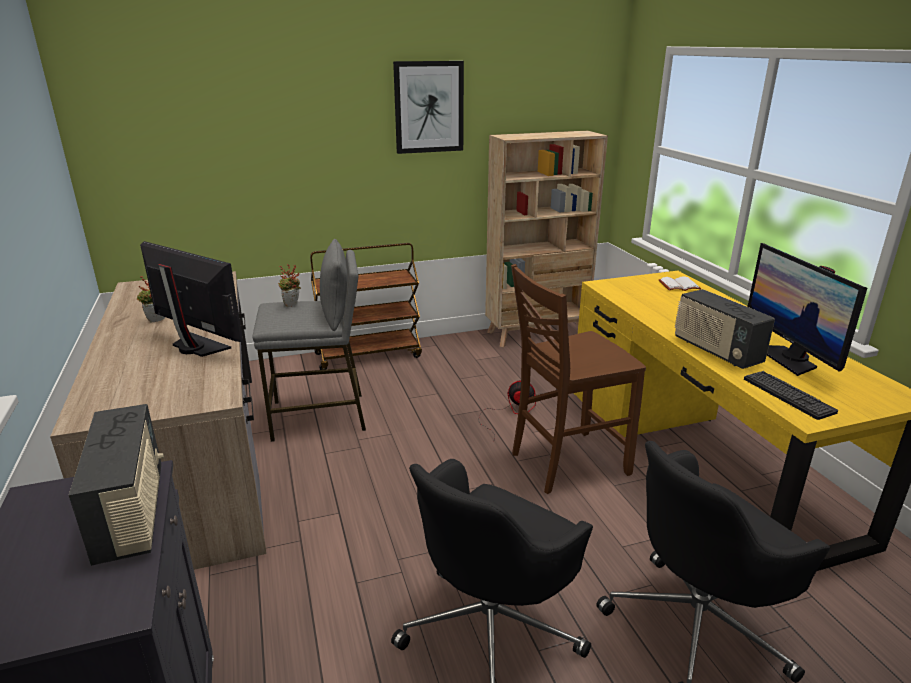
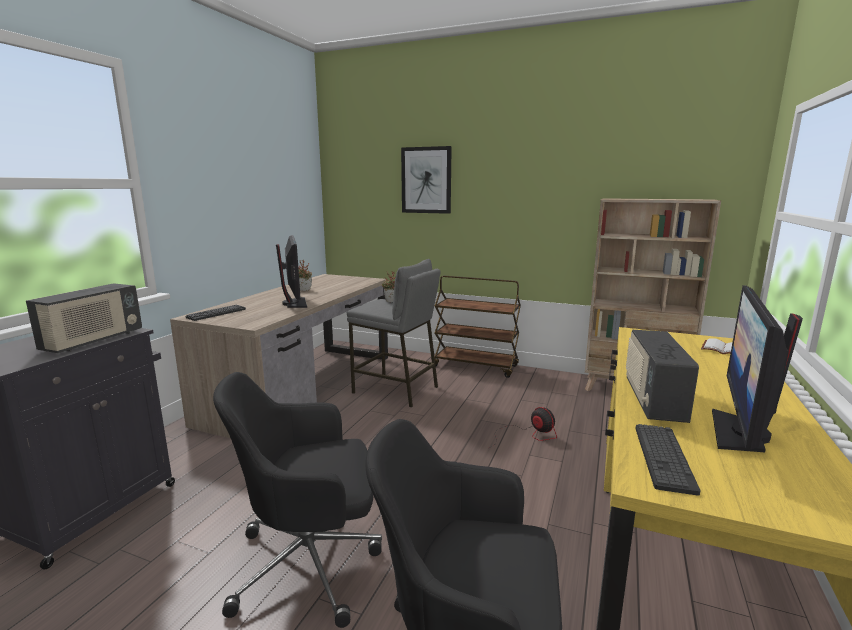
camera: 40 degrees right, 10 degrees down
(112, 400) = (216, 313): none -> keyboard
(429, 107) = (551, 174): picture -> picture (426, 180)
(566, 462) = (527, 487): brown chair -> none

